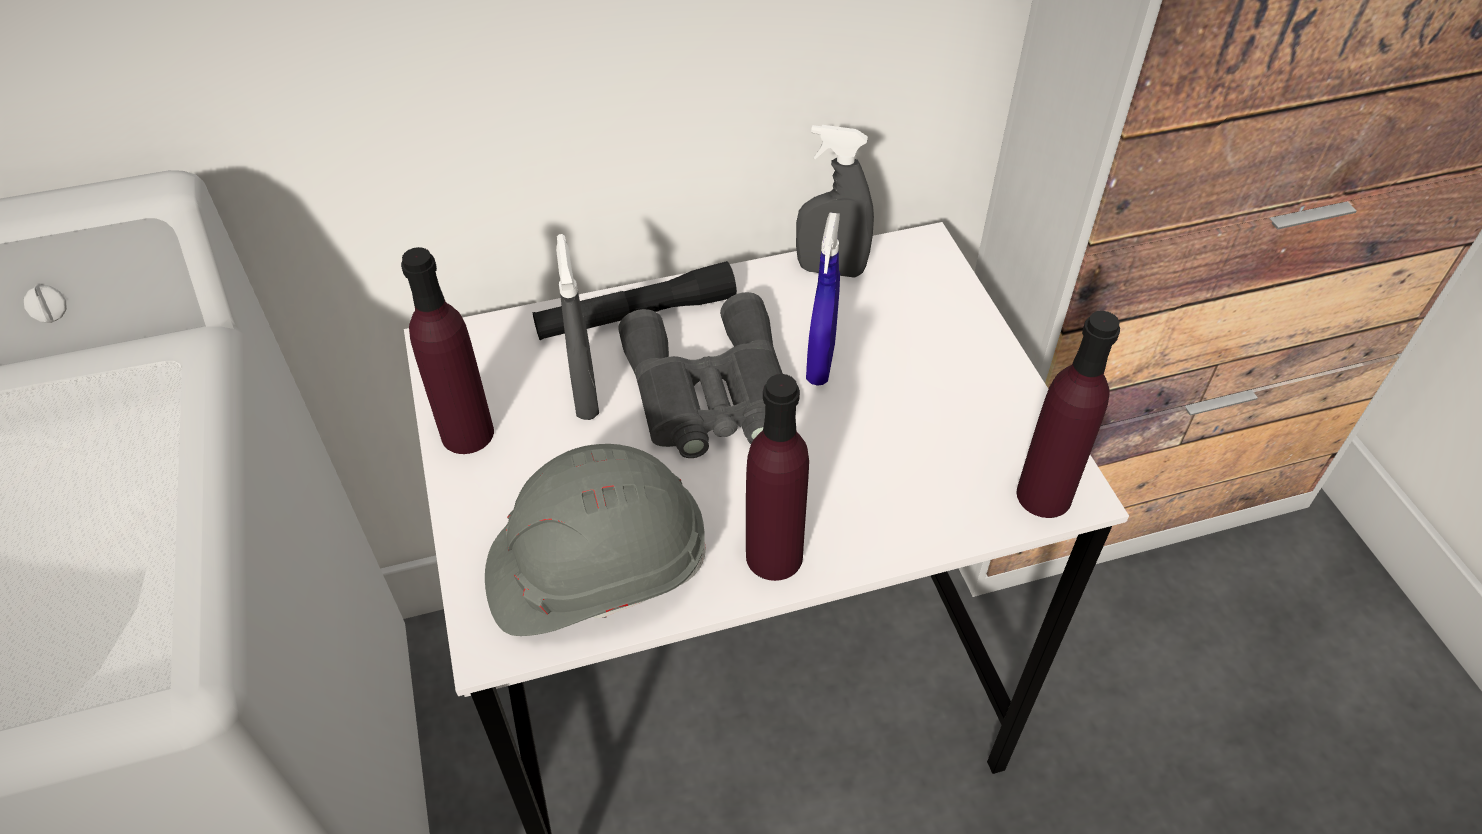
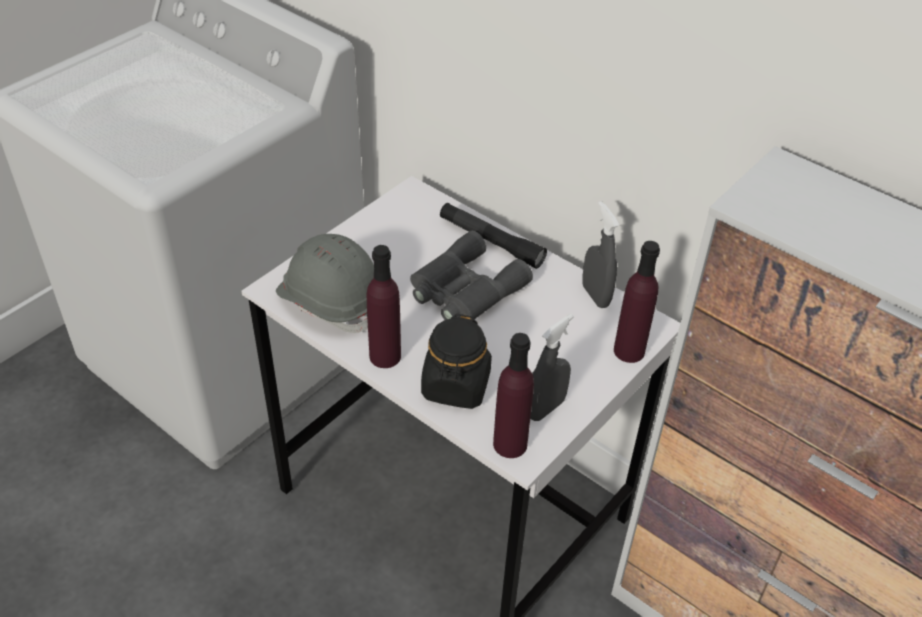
camera: 55 degrees right, 5 degrees down
(467, 433) = (370, 225): purple bottle -> purple bottle (629, 351)
(585, 396) = (424, 250): grey spray bottle -> grey spray bottle (546, 408)
(820, 363) = (522, 320): blue spray bottle -> none
(896, 500) = (456, 386): none -> black jar

